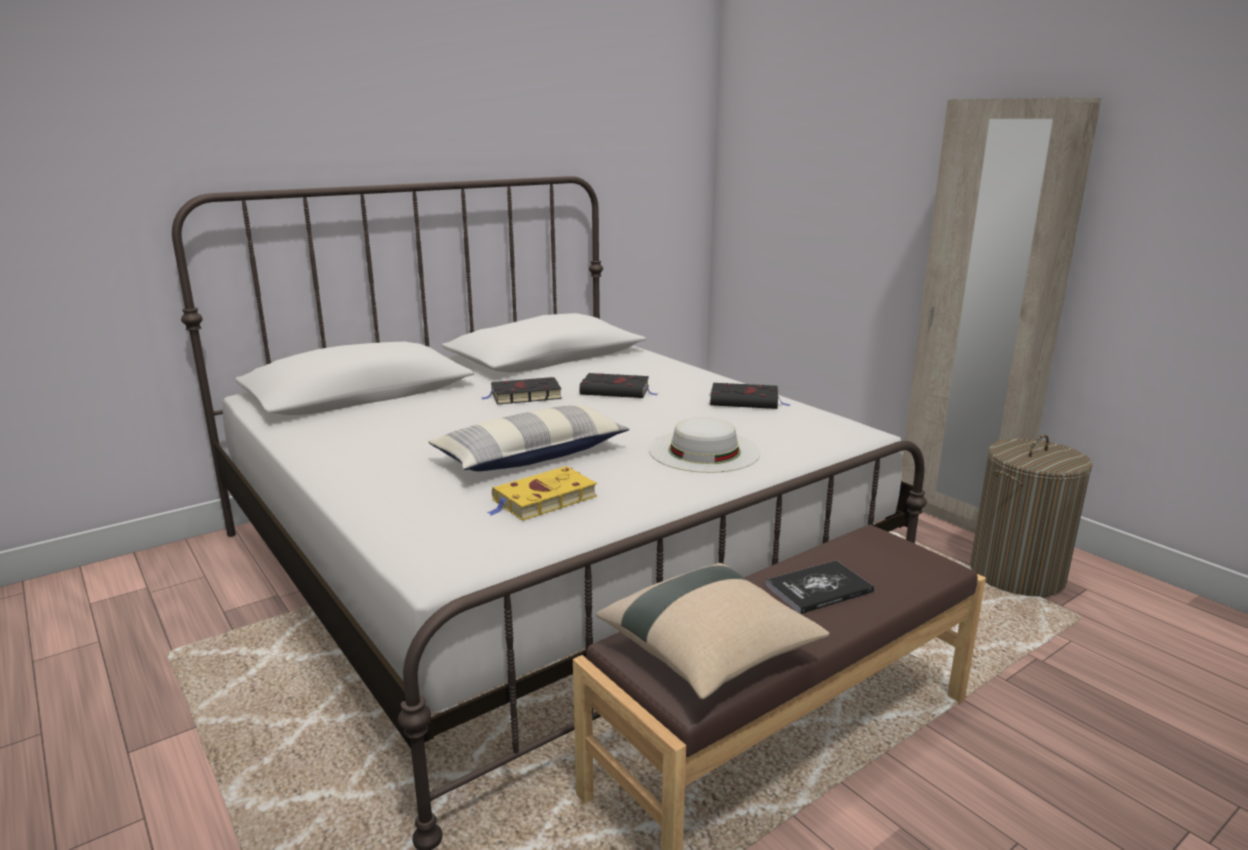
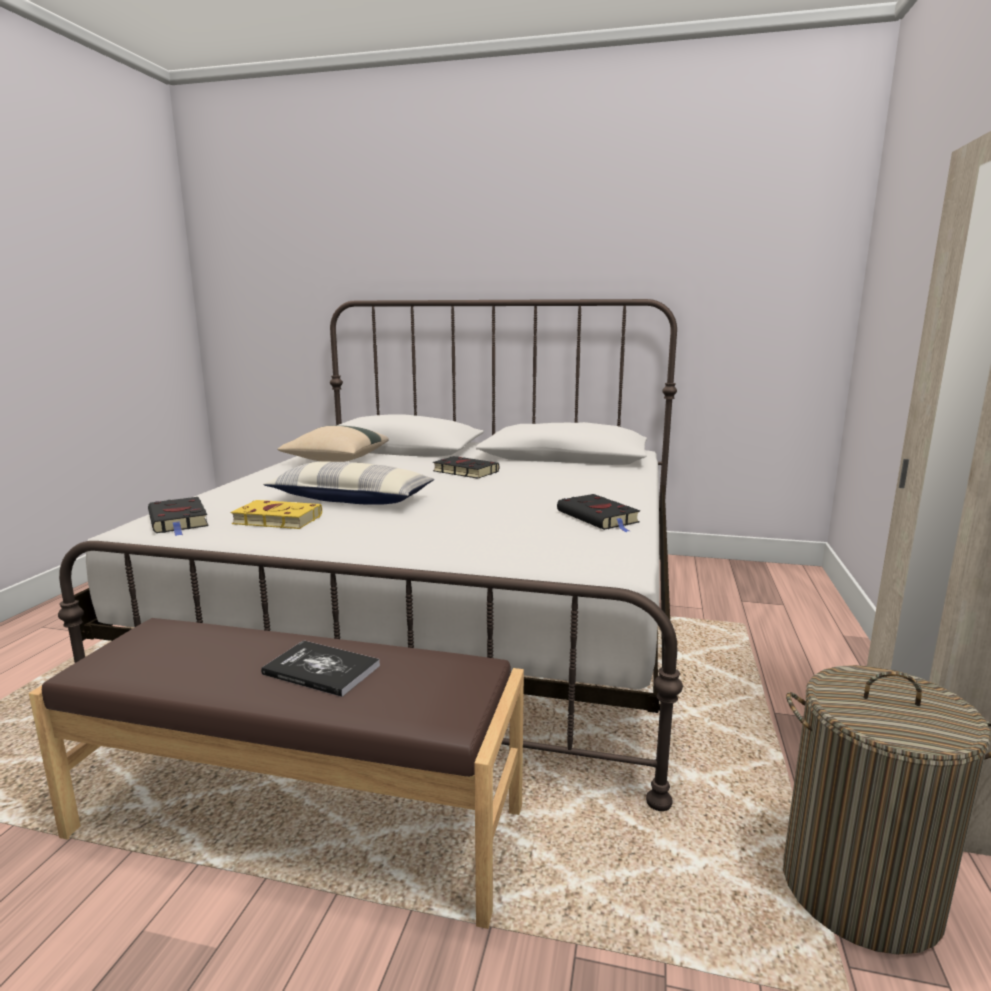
camera: 50 degrees right, 5 degrees down
(617, 391) = (529, 484): black book -> black book (179, 521)
(704, 451) = (446, 533): white hat -> none
(710, 653) = (162, 657): beige pillow -> beige pillow (336, 460)

